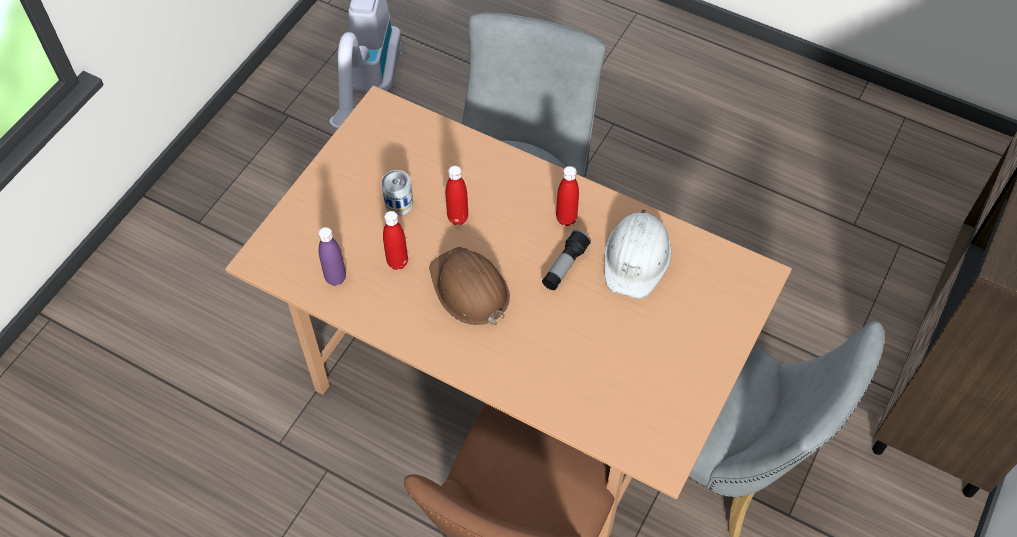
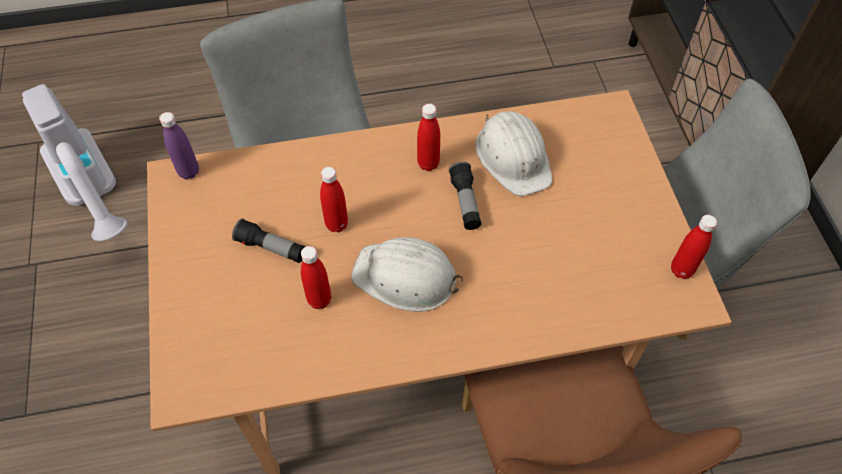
camera: 40 degrees left, 0 degrees up
(335, 278) = (274, 355): purple bottle -> purple bottle (189, 172)
(399, 204) = (271, 248): can -> flashlight
(469, 289) = (406, 277): brown hard hat -> white hard hat
(679, 432) = (681, 270): none -> red bottle

